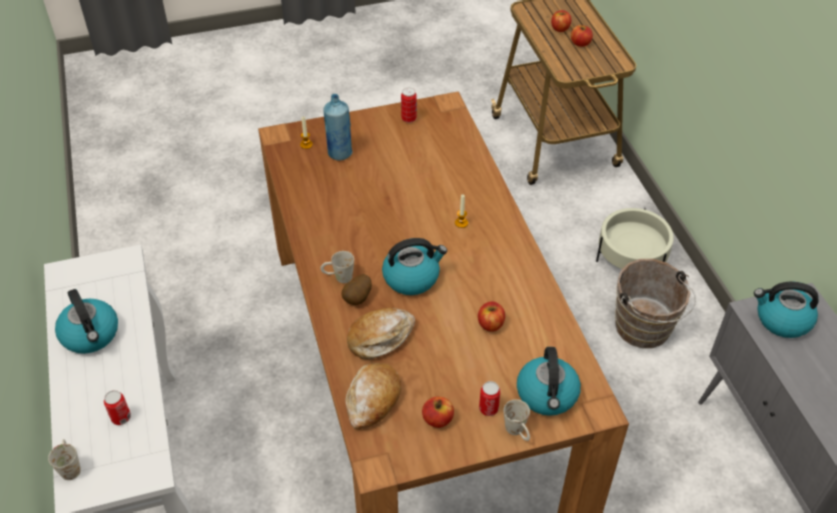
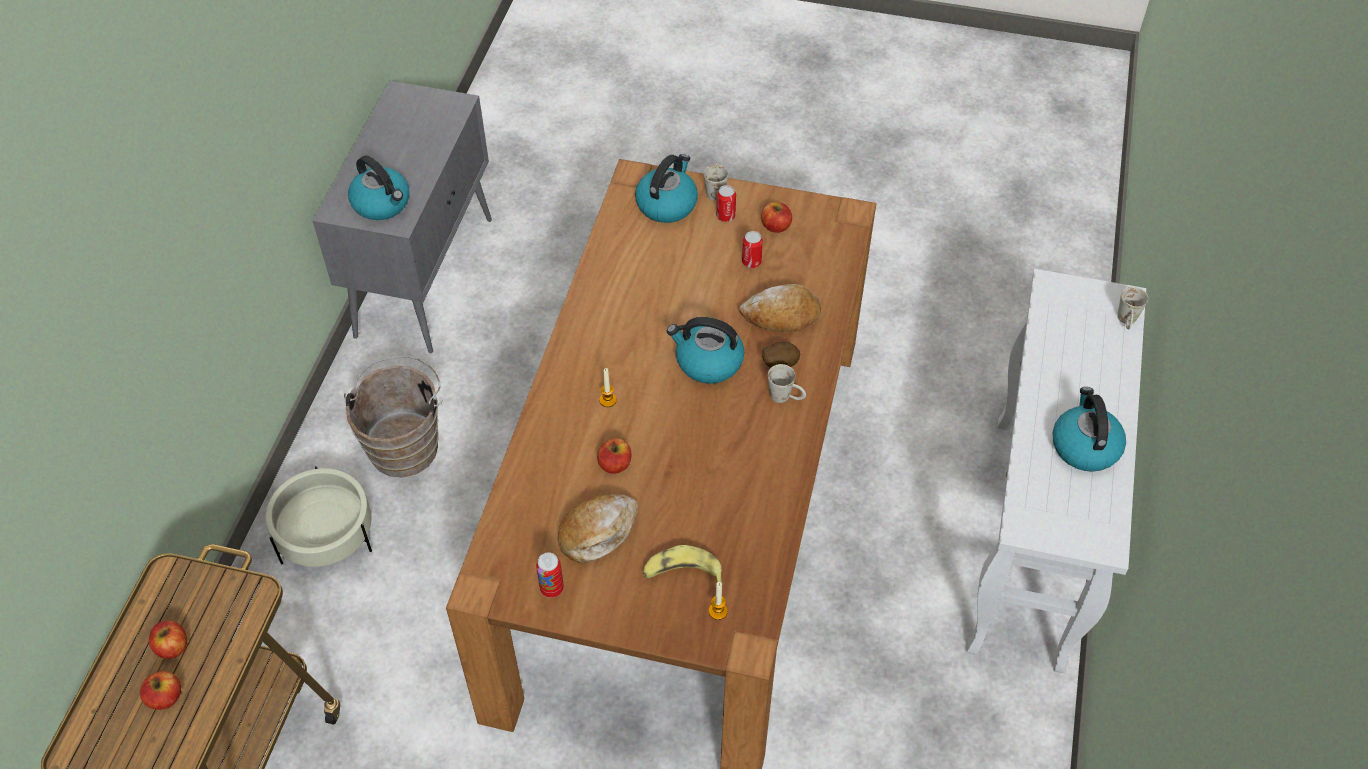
camera: 150 degrees left, 5 degrees up
(121, 417) = (1069, 345): can -> can (751, 262)
(339, 153) = (682, 573): blue bottle -> banana
(373, 399) = (823, 265): bread -> bread (597, 532)
(490, 324) = (666, 282): apple -> apple (615, 464)

